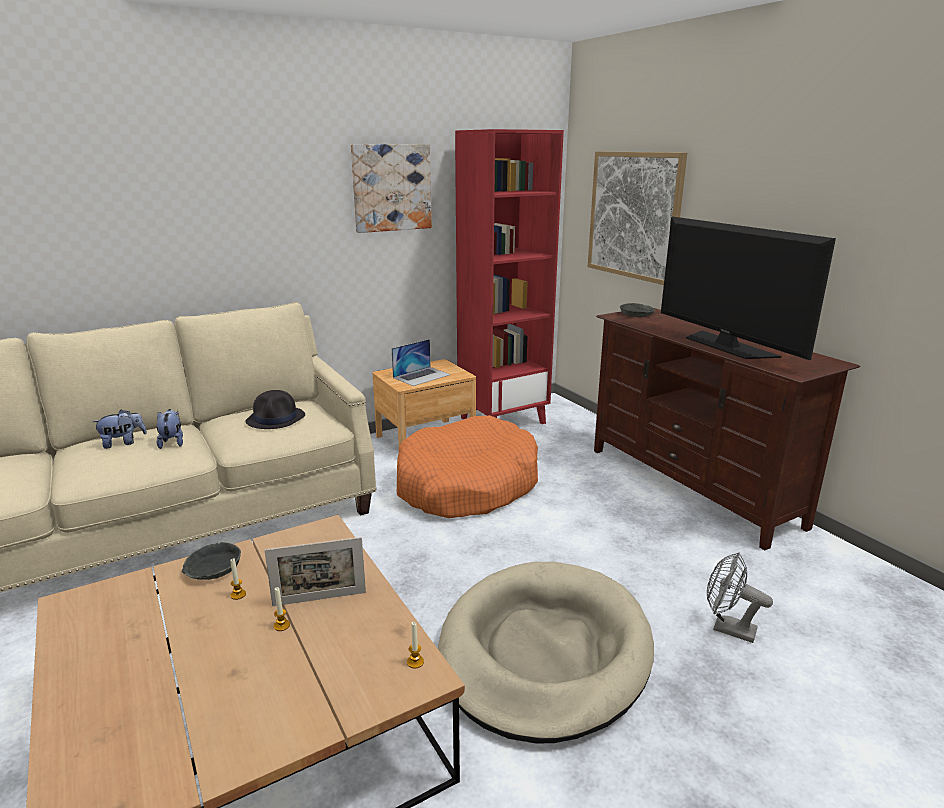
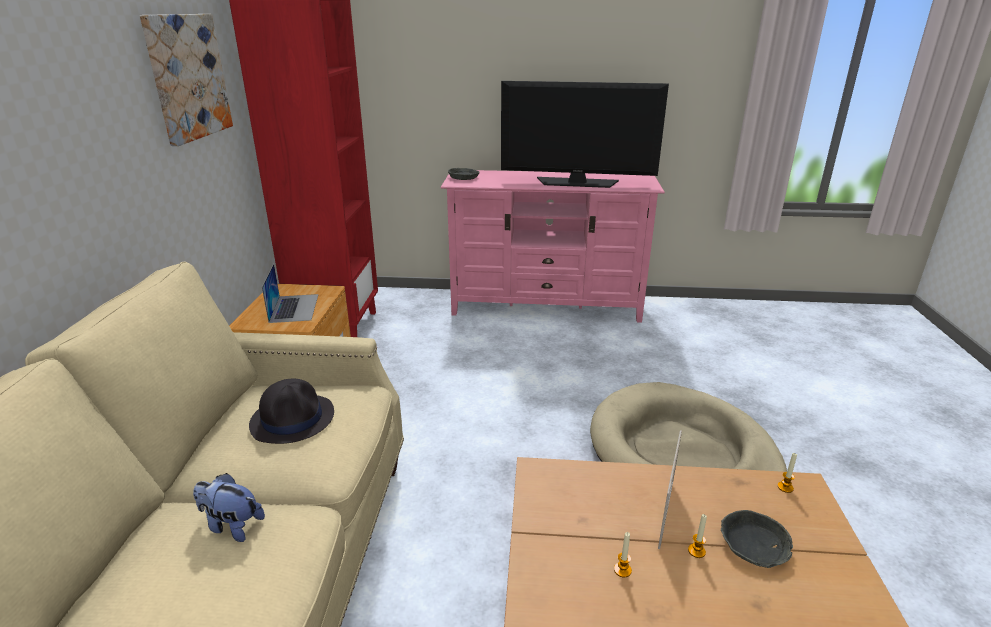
camera: 55 degrees left, 5 degrees up
(123, 443) = (153, 582): plush toy -> none
(212, 568) = (554, 579): grey bowl -> grey bowl (753, 546)
(466, 485) = (421, 392): orange dog bed -> none
(634, 215) = (413, 85): picture -> none
(691, 486) = (546, 306): brown tv stand -> pink tv stand
(727, 628) = (705, 373): grey fan -> none

